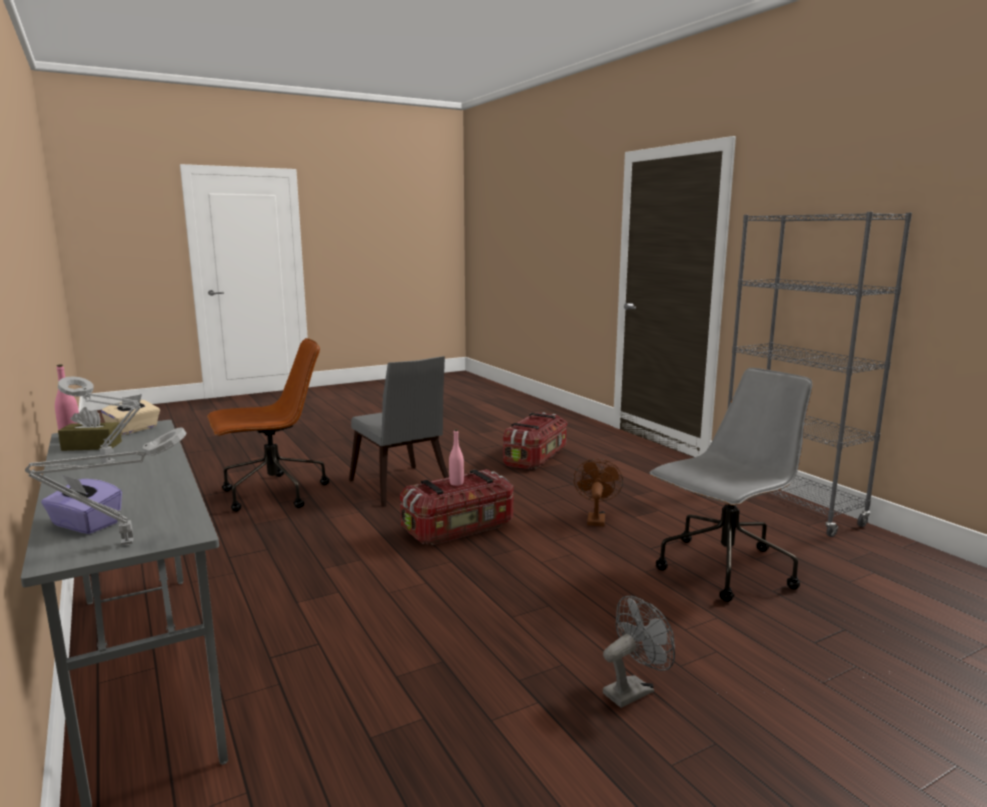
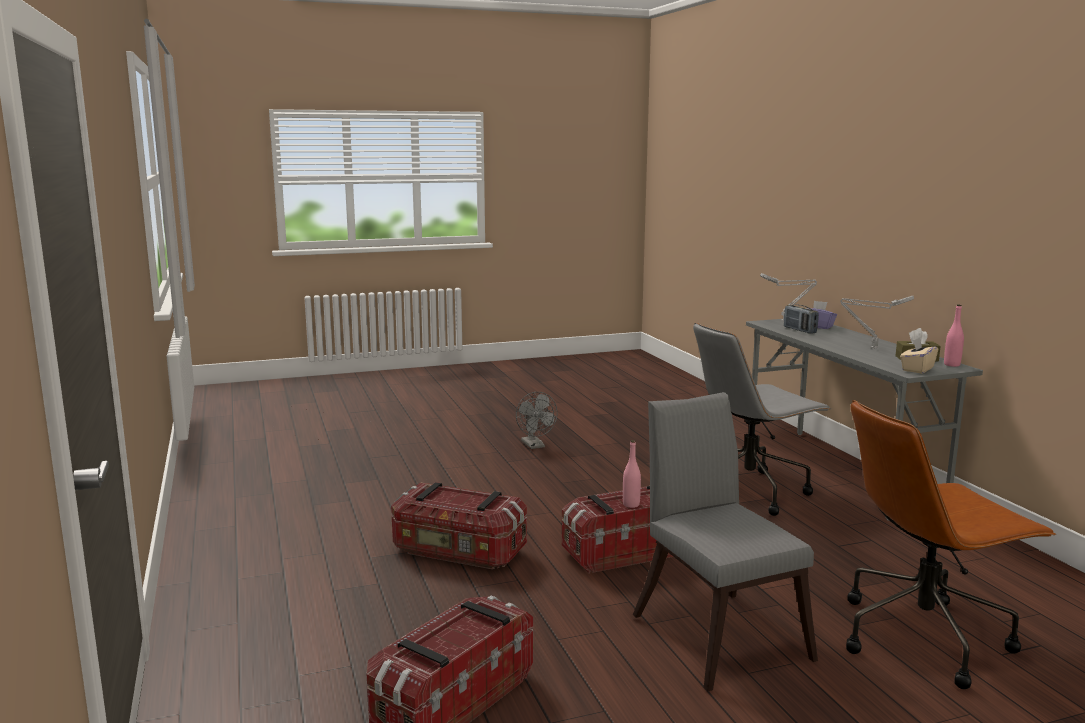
camera: 170 degrees left, 0 degrees up
(149, 506) = (799, 330): none -> radio
(595, 518) = (458, 552): brown fan -> storage box
(633, 690) = (535, 446): grey fan -> grey fan turned 90 degrees counterclockwise
(724, 570) = (393, 494): grey office chair -> grey office chair (749, 490)
(789, 508) = (210, 546): grey bookcase -> none

